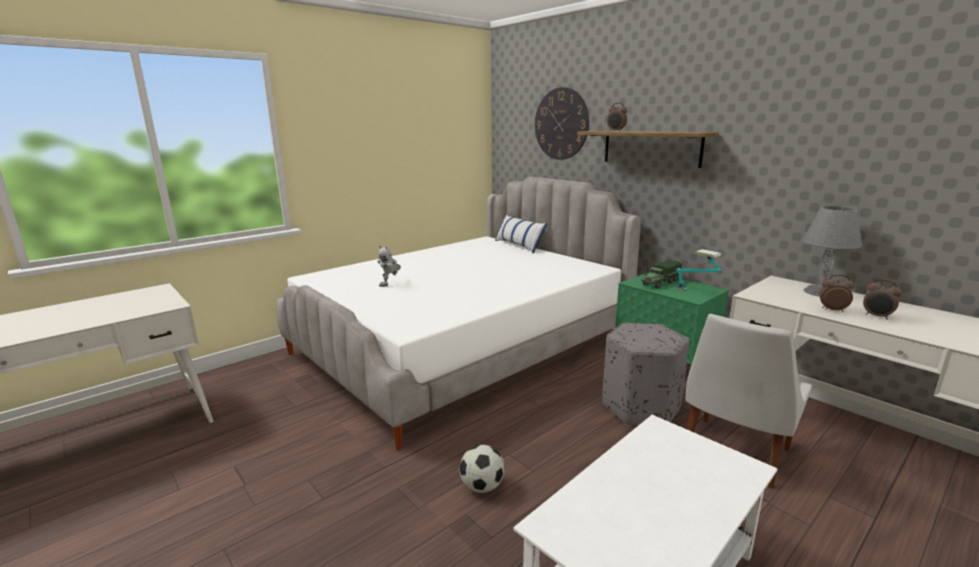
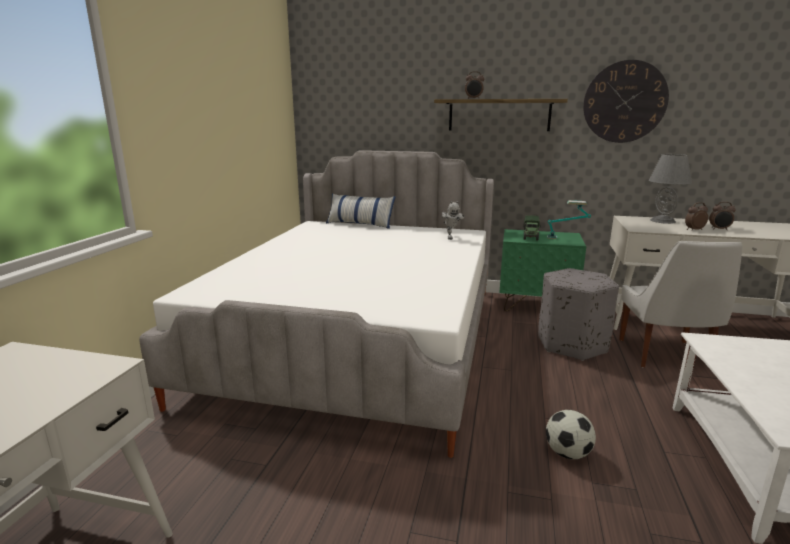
camera: 35 degrees left, 0 degrees up
(390, 284) = (312, 280): toy robot -> toy robot (450, 237)
(561, 124) = (393, 94): wall clock -> wall clock (624, 102)

